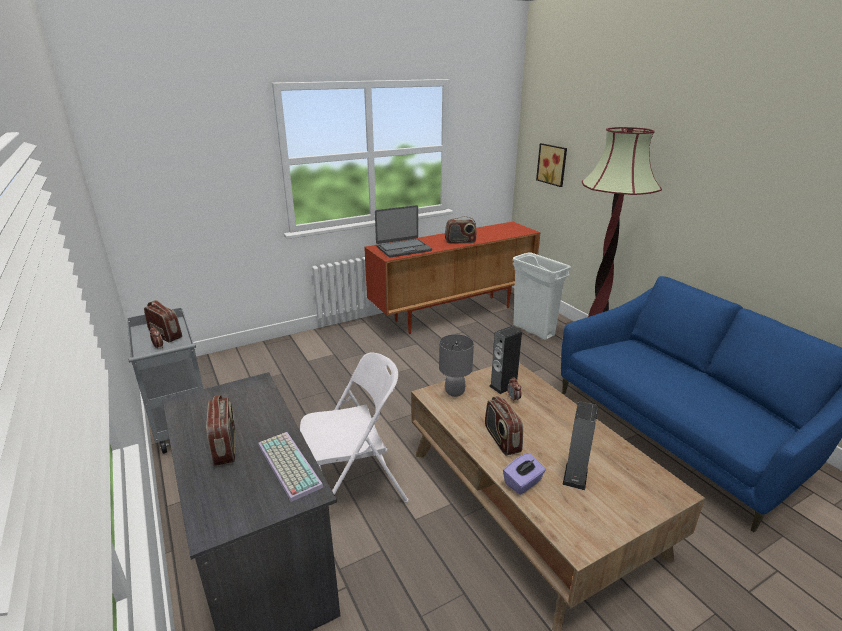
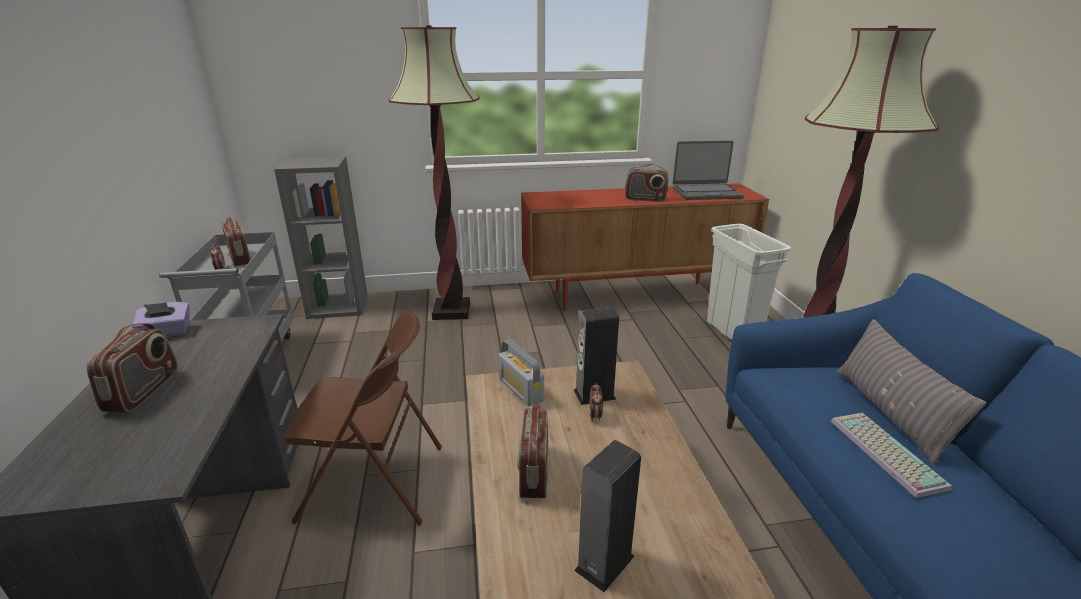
camera: 20 degrees right, 0 degrees up
(221, 362) = (338, 306): none -> grey bookcase
(287, 465) = (178, 432): keyboard -> keyboard (883, 452)
(322, 349) = (452, 311): none -> floor lamp
(353, 485) = (373, 482): white chair -> brown chair
(403, 248) = (565, 199): laptop -> laptop (706, 193)
(455, 393) = (521, 389): grey table lamp -> radio
(523, 483) = (515, 549): purple tissue box -> purple tissue box (167, 333)
(553, 164) = (798, 102): picture -> none
(667, 362) = (889, 413): none -> grey pillow

